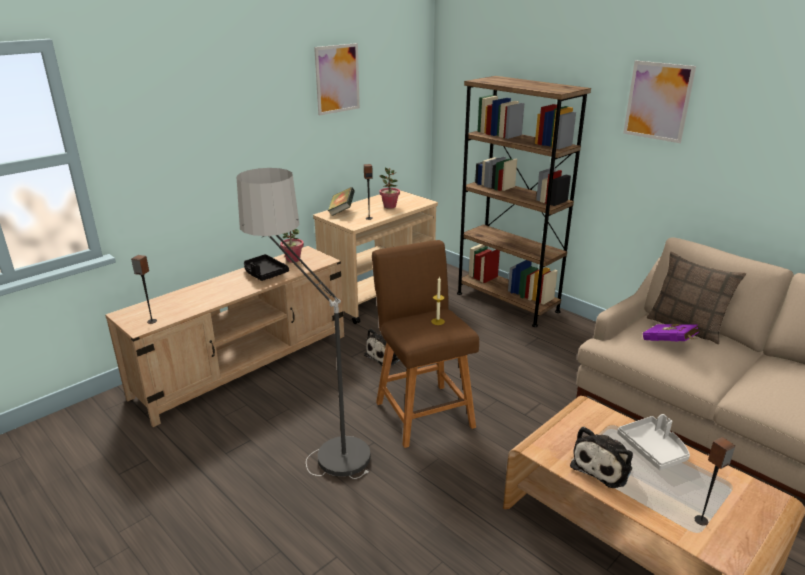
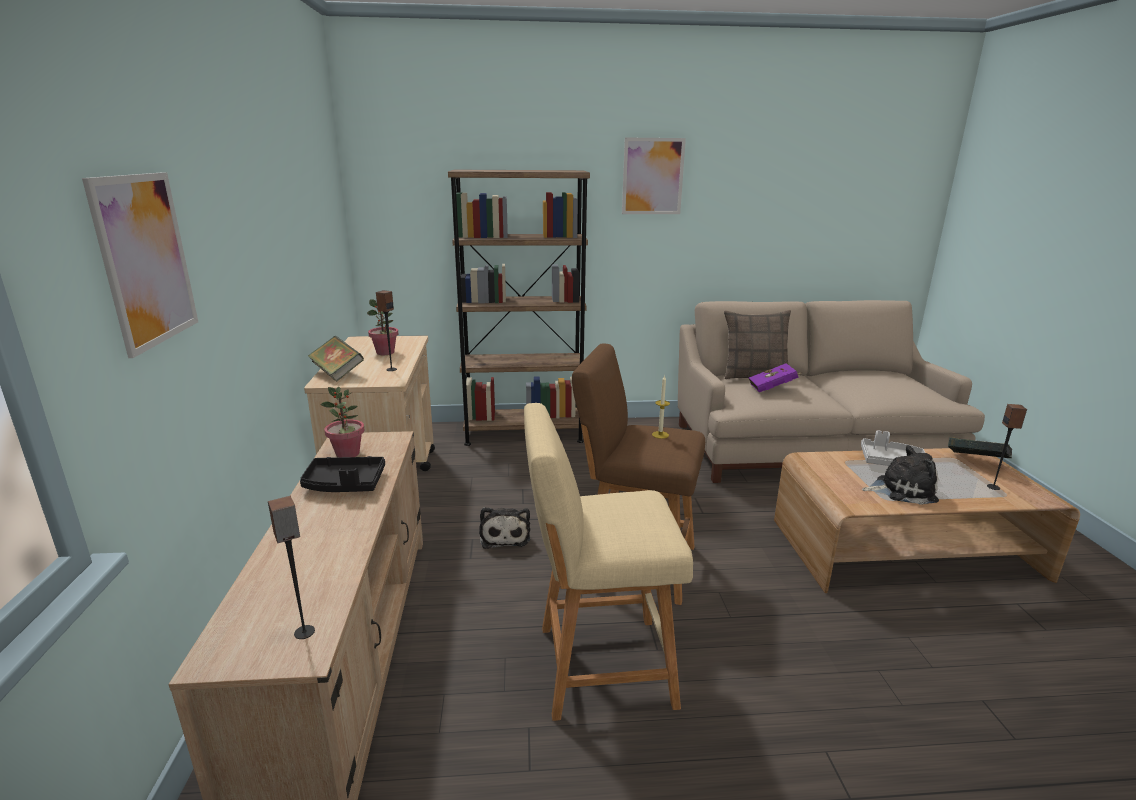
camera: 50 degrees left, 5 degrees down
(315, 441) = (597, 666): floor lamp -> beige stool
(337, 79) = (288, 173): picture -> picture (146, 260)
(603, 466) = (901, 490): plush toy -> plush toy turned 75 degrees counterclockwise
(744, 500) = (975, 463): none -> book

